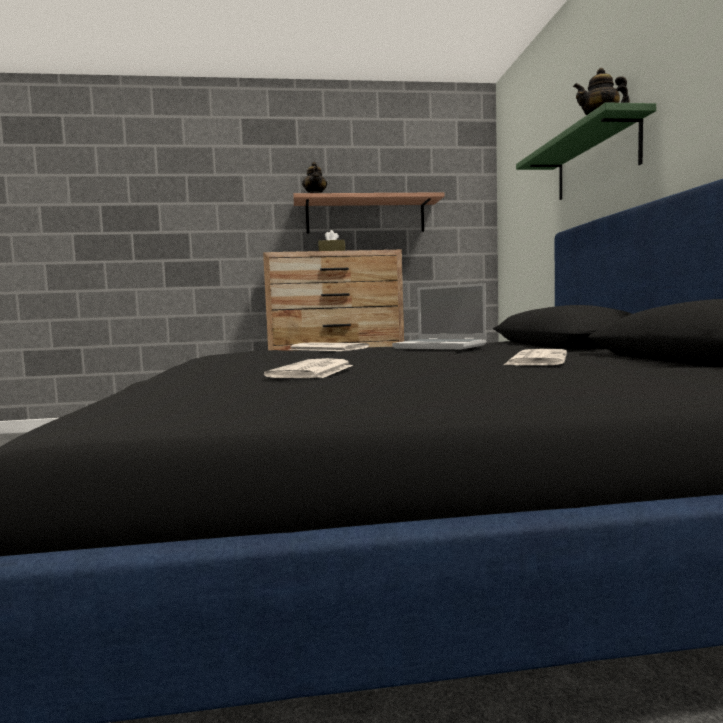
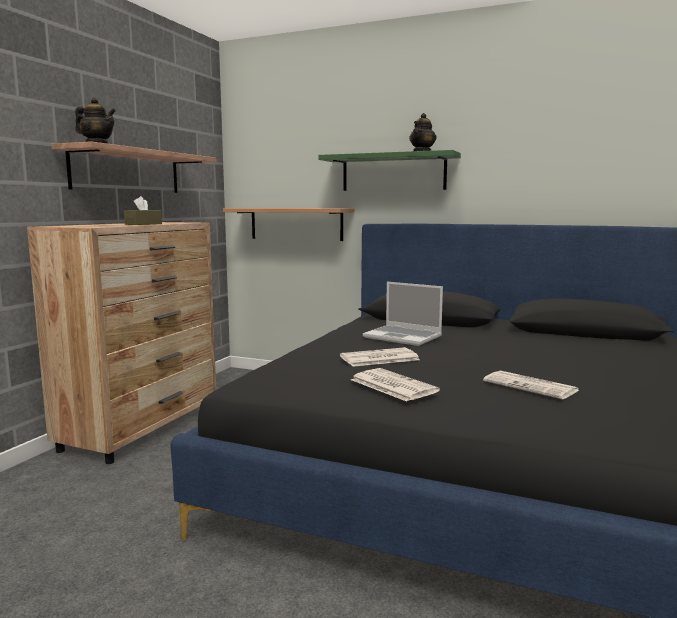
camera: 60 degrees left, 5 degrees up
(441, 346) = (404, 337): laptop -> laptop turned 60 degrees clockwise
(531, 248) = (296, 224): none -> shelf
(536, 360) = (542, 346): newspaper -> newspaper (392, 385)

